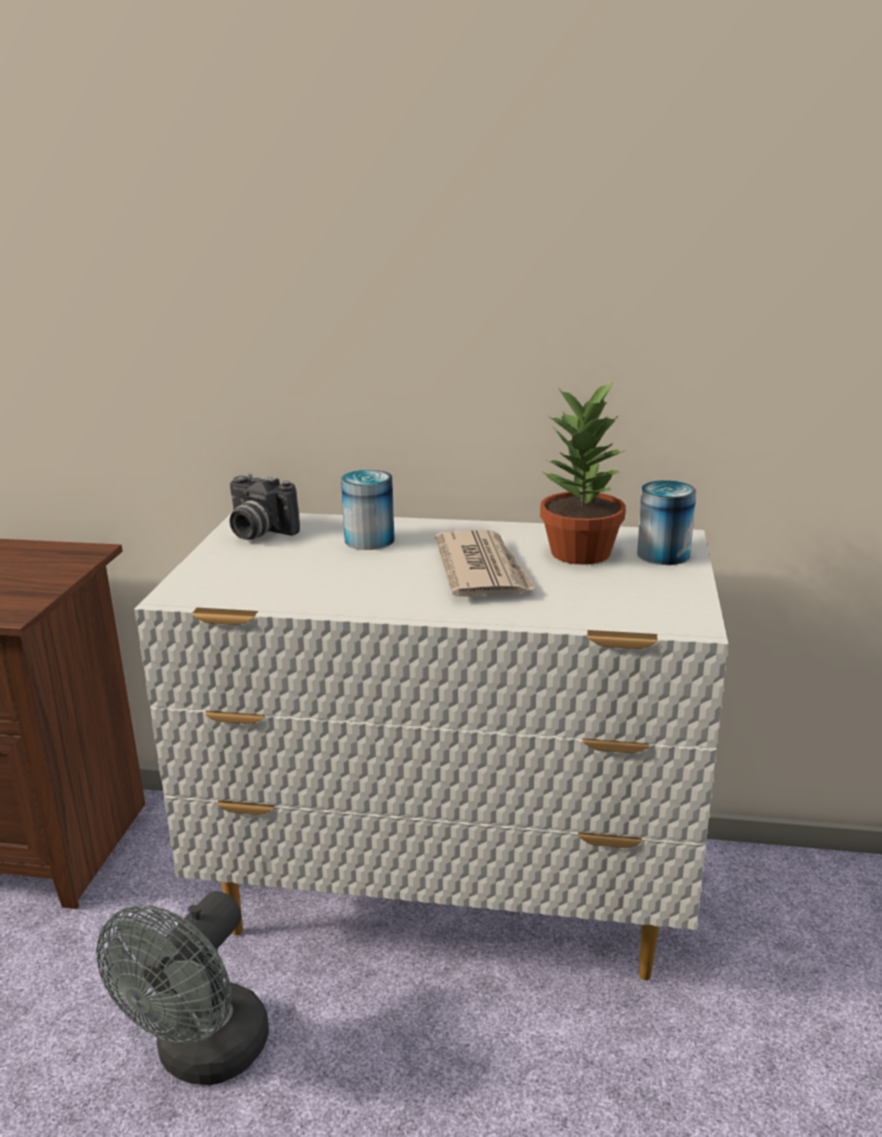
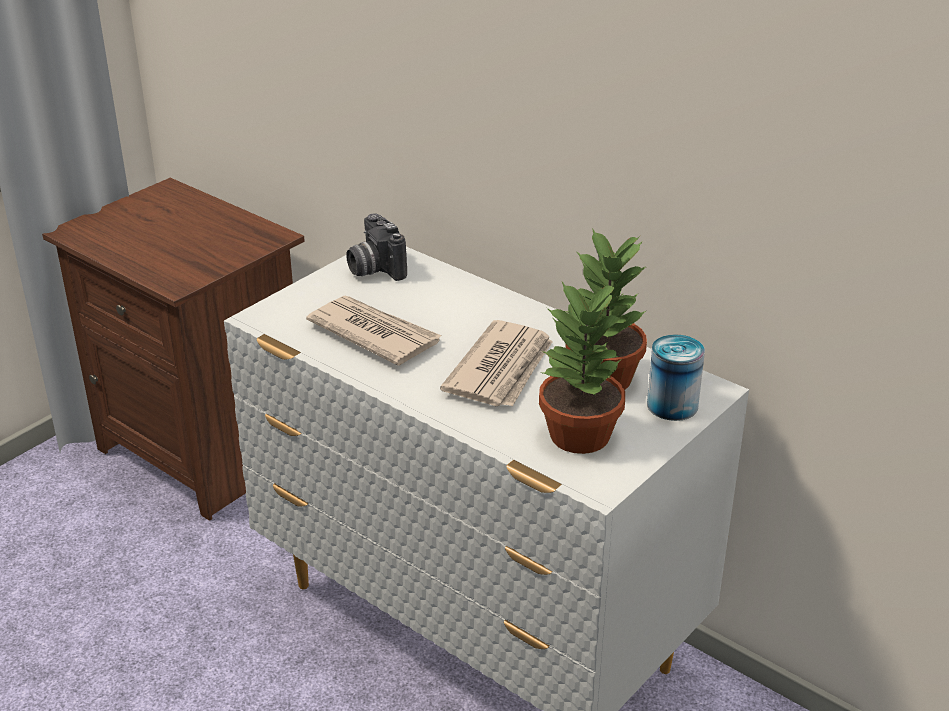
camera: 30 degrees right, 10 degrees up
(202, 1057) = (221, 667): grey fan -> none
(321, 577) = (374, 334): none -> newspaper
(369, 540) = (449, 306): can -> none
(622, 595) = (581, 436): none -> potted plant

